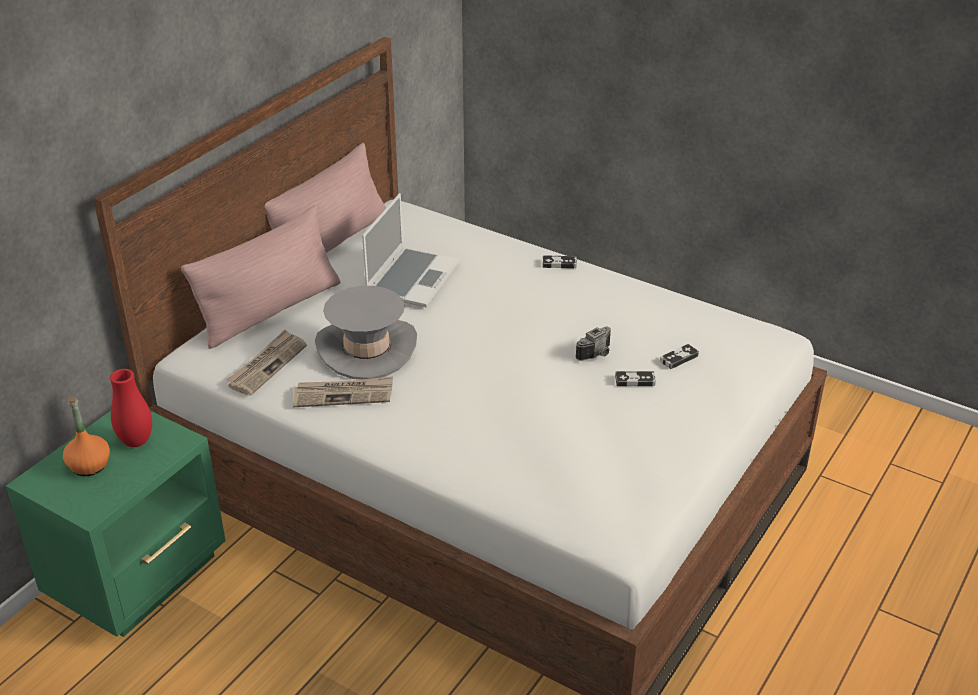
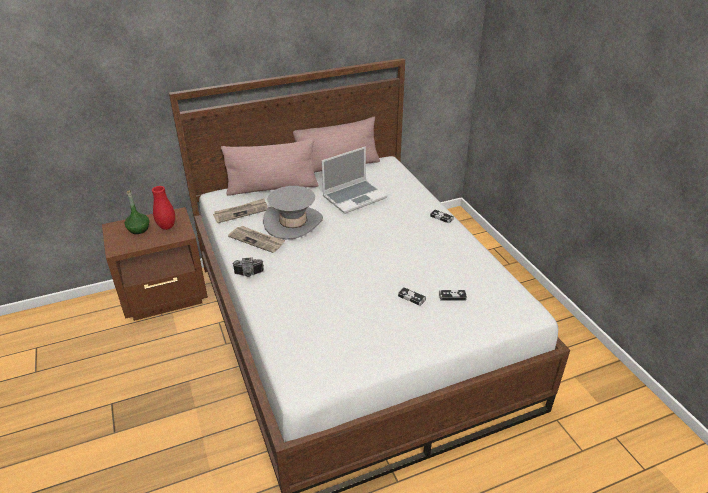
camera: 35 degrees right, 0 degrees up
(89, 465) = (138, 229): orange bottle -> green bottle
(140, 576) = (166, 297): green nightstand -> brown nightstand
(597, 354) = (407, 274): camera -> camera (248, 274)

